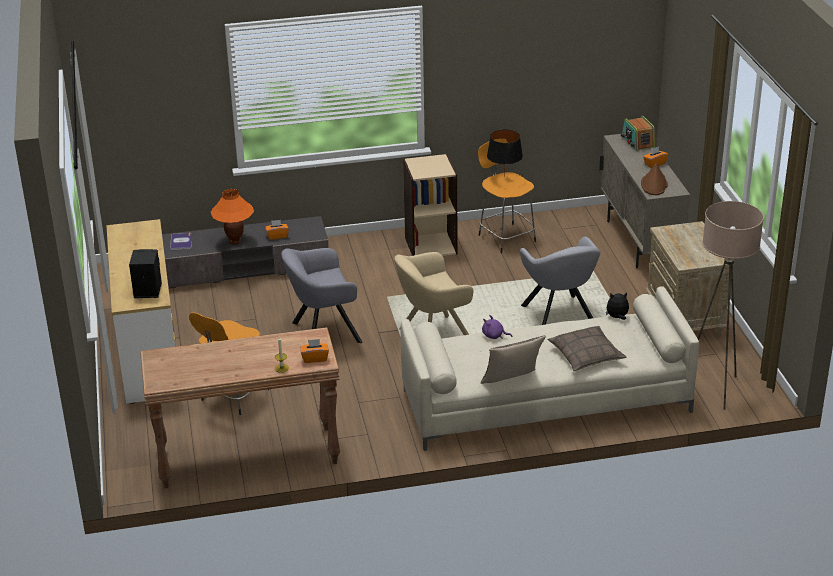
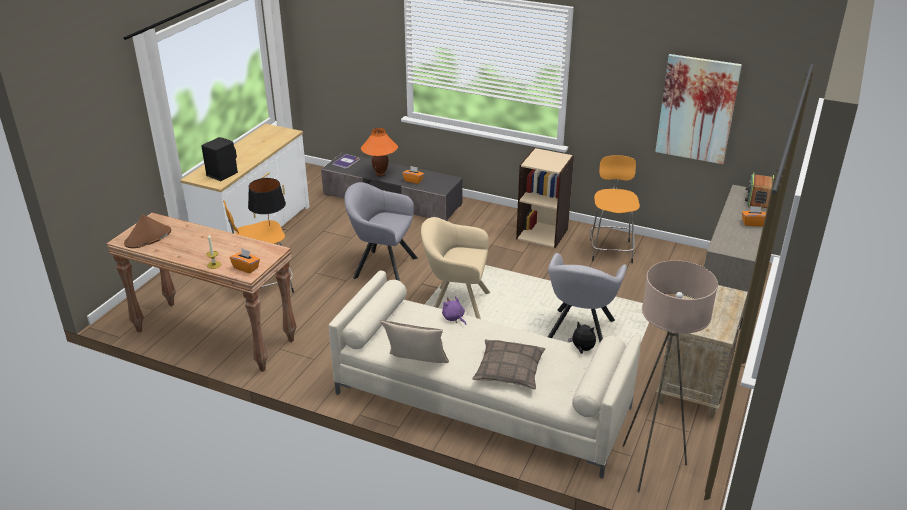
camera: 35 degrees right, 0 degrees up
(504, 176) = (621, 193): black table lamp -> black table lamp (269, 226)
(555, 74) = (697, 109): none -> picture
(654, 184) = (730, 240): brown hat -> brown hat (148, 237)

